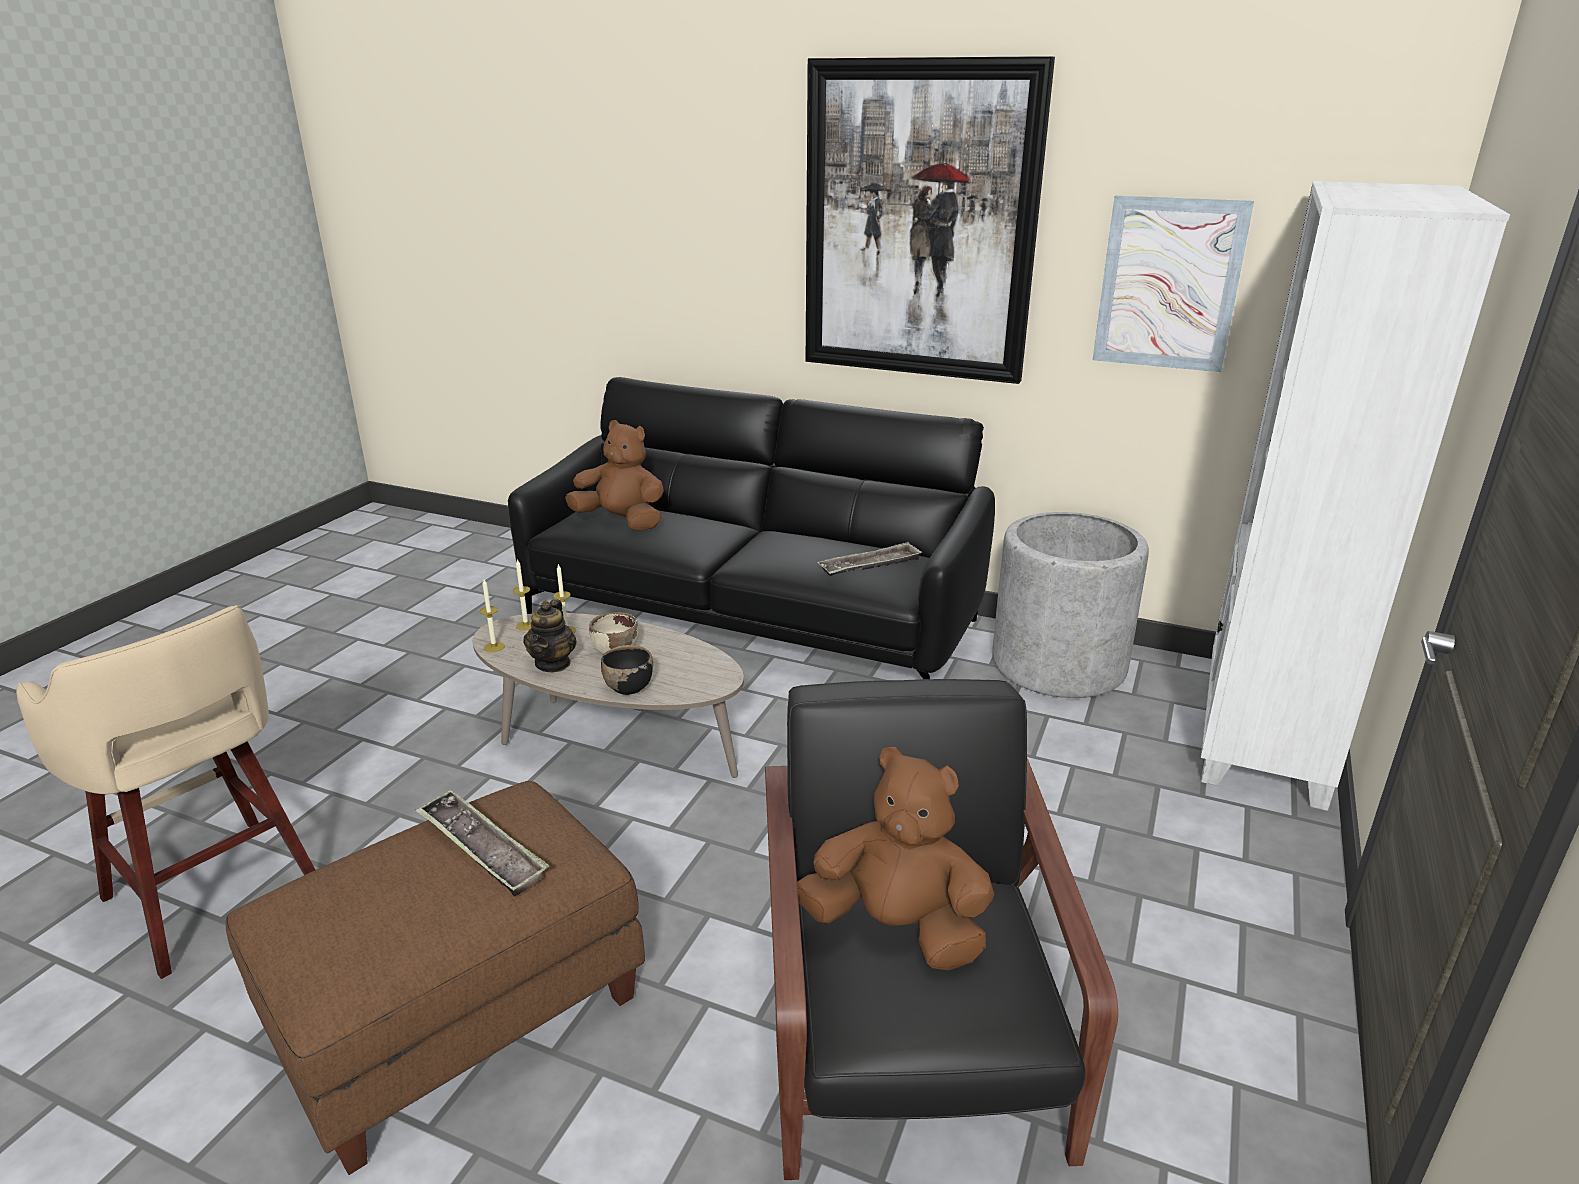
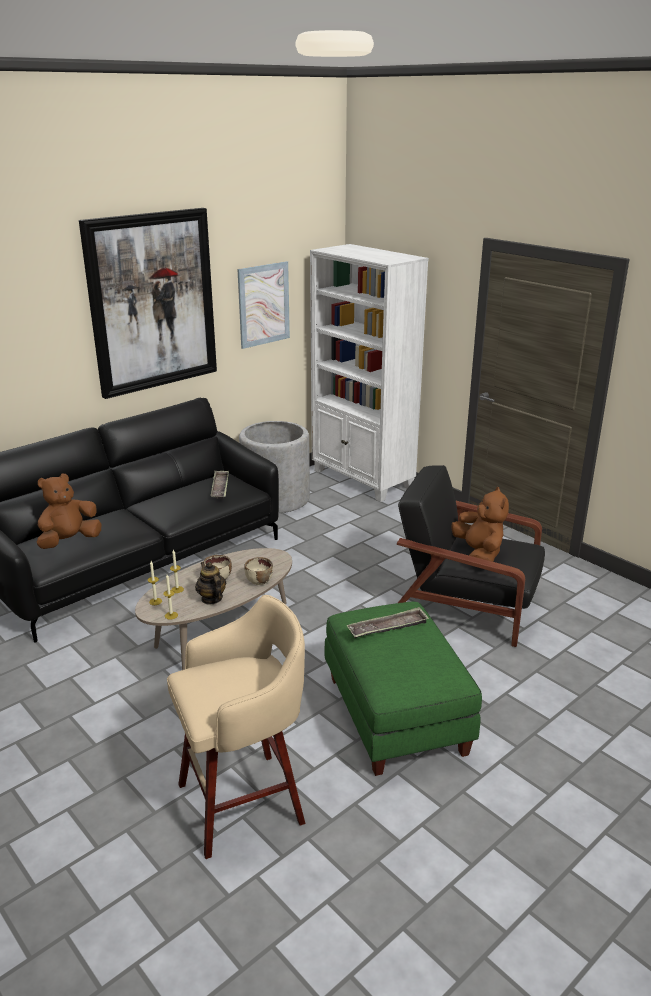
camera: 65 degrees left, 0 degrees up
(458, 1018) = (397, 715): brown ottoman -> green ottoman
(553, 663) = (211, 599): teapot -> teapot turned 150 degrees counterclockwise
(628, 687) = (259, 580): black bowl -> beige bowl
(897, 928) = (479, 554): brown plush toy -> brown plush toy turned 120 degrees clockwise

